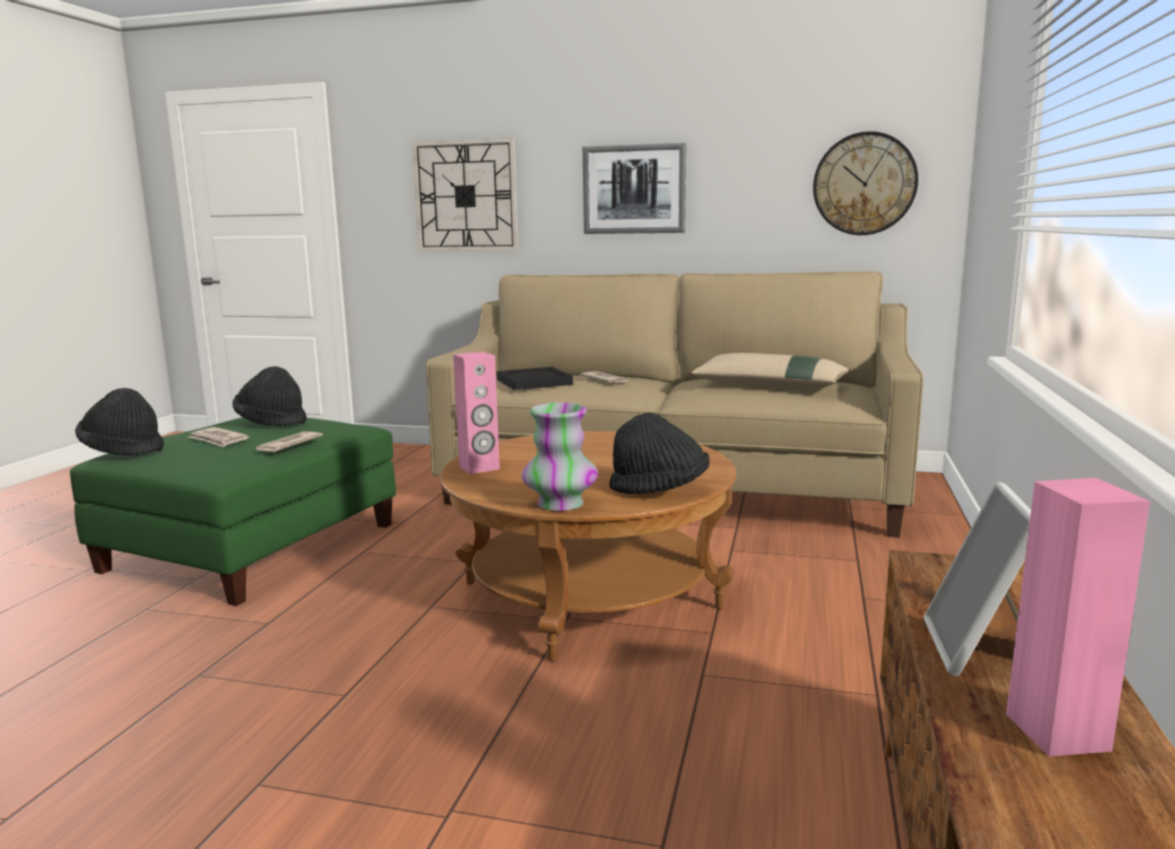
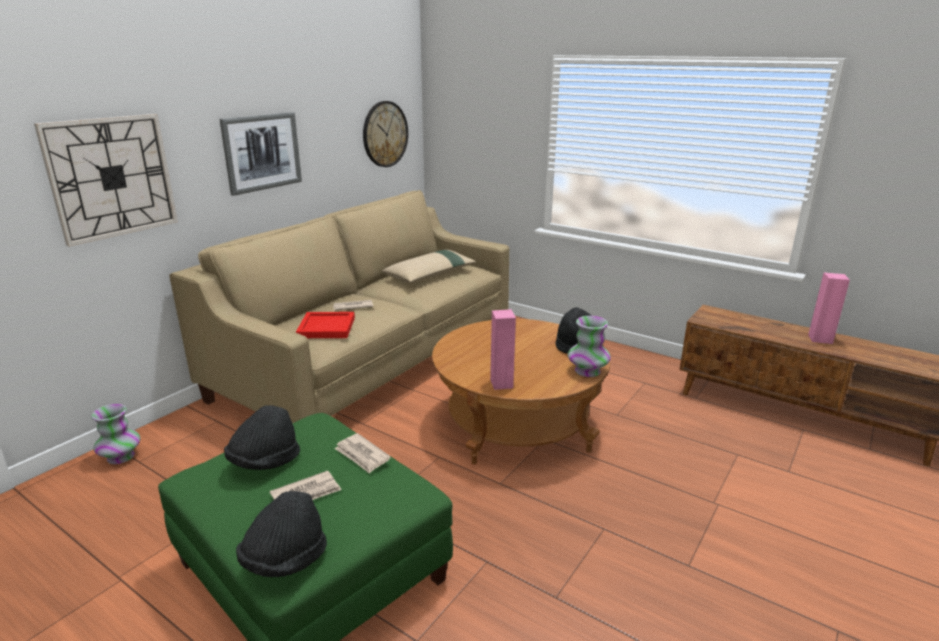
camera: 70 degrees left, 10 degrees up
(405, 452) = (121, 457): none -> vase
(533, 382) = (327, 328): black tray -> red tray
(980, 651) = (773, 333): picture frame -> none

